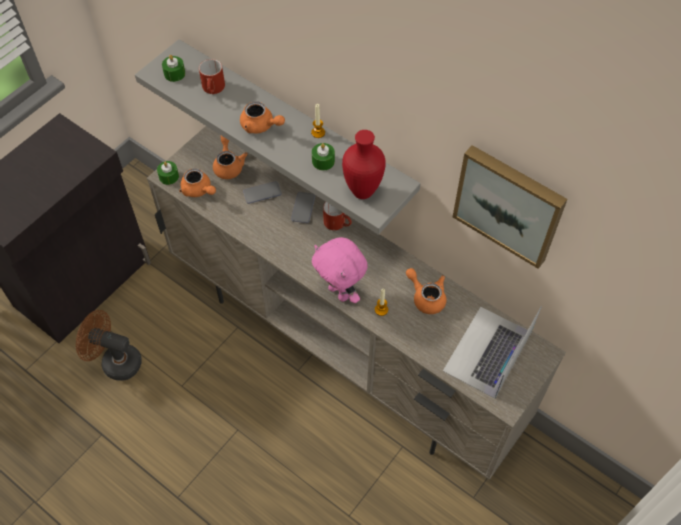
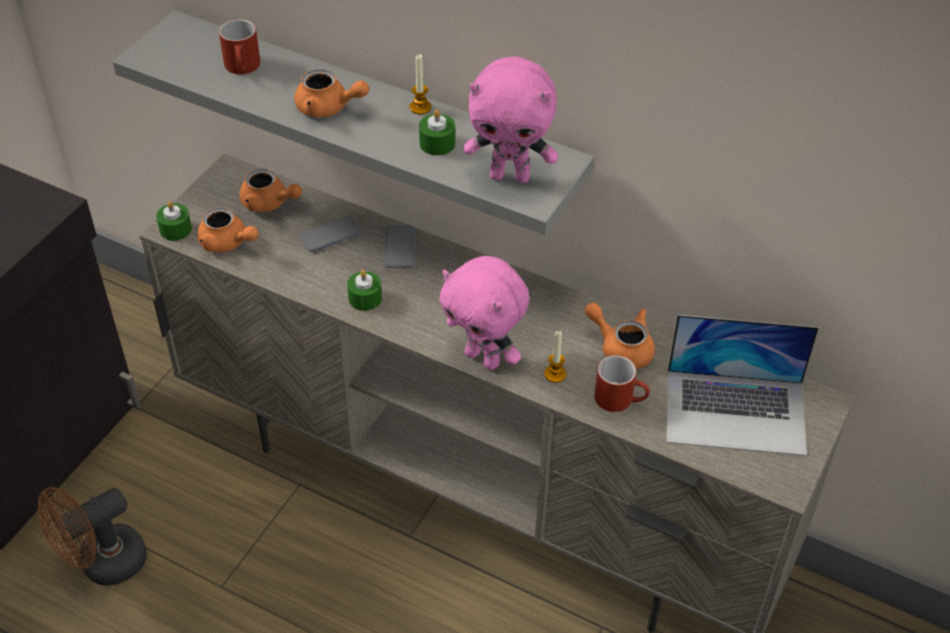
camera: 10 degrees left, 10 degrees down
(115, 361) = (103, 565): brown fan -> brown fan turned 45 degrees counterclockwise
(174, 73) = (177, 54): green candle -> green candle (365, 298)
(228, 165) = (269, 203): orange teapot -> orange teapot turned 135 degrees clockwise
(338, 223) = (460, 262): red mug -> red mug (621, 399)
(364, 191) = (510, 176): red vase -> pink plush toy
(487, 352) = (736, 412): laptop -> laptop turned 105 degrees counterclockwise
(509, 204) = (747, 150): picture -> none

